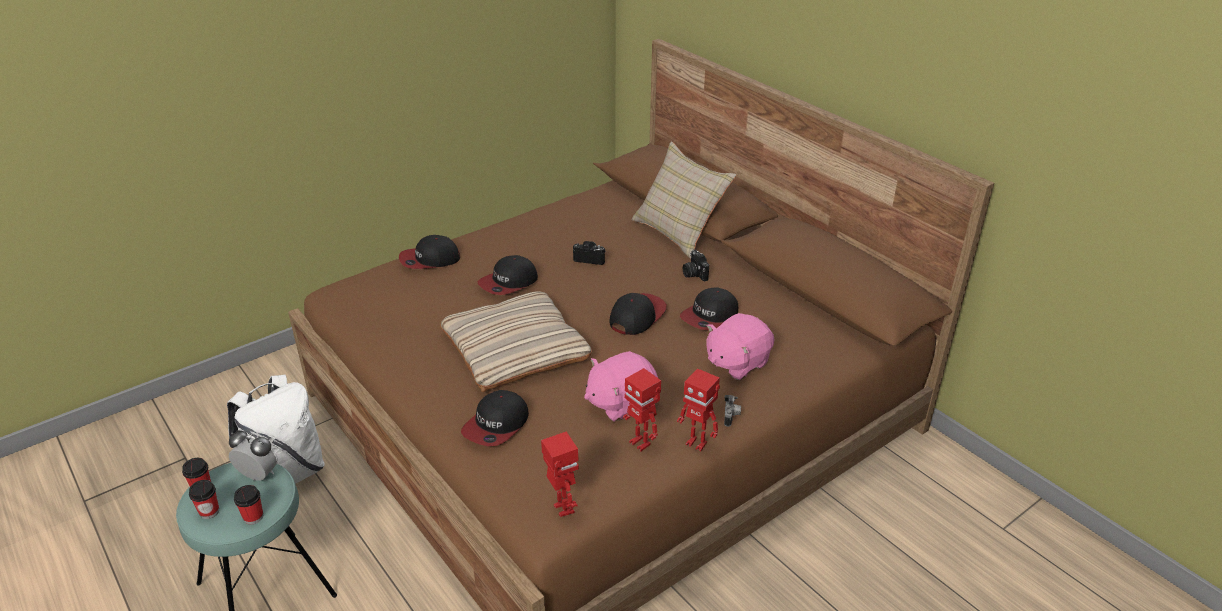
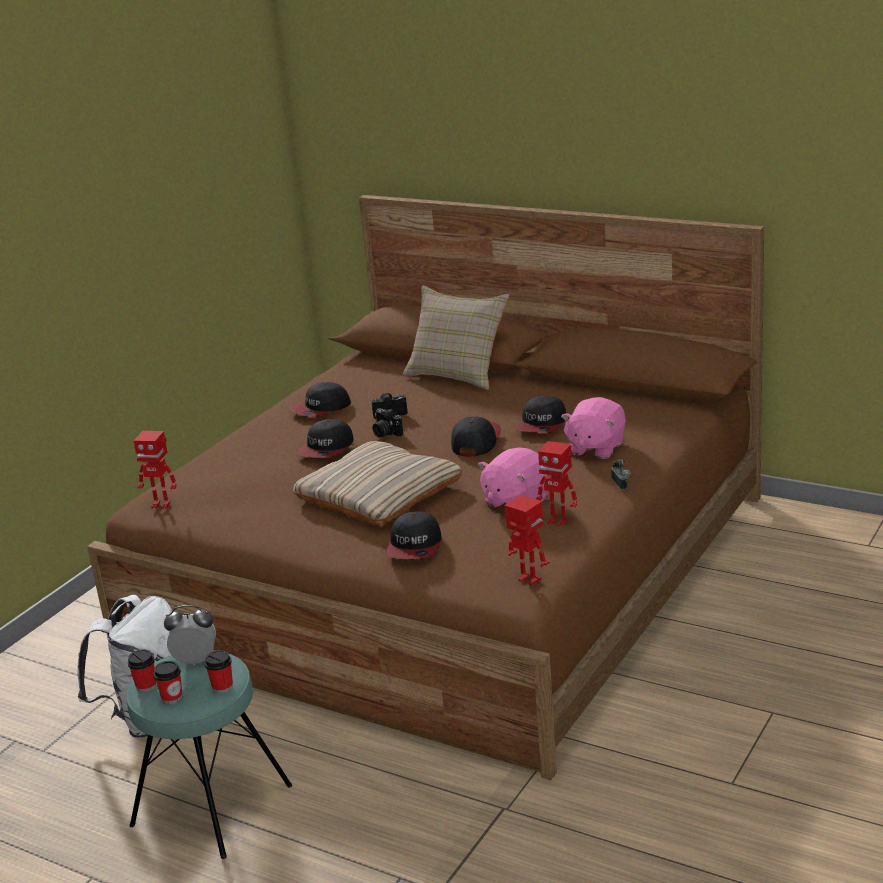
camera: 20 degrees left, 10 degrees down
(429, 259) = (222, 455): cap -> cap (321, 409)
(694, 274) = (500, 399): camera -> camera (385, 433)
(697, 443) = (607, 507): toy robot -> toy robot (161, 504)

